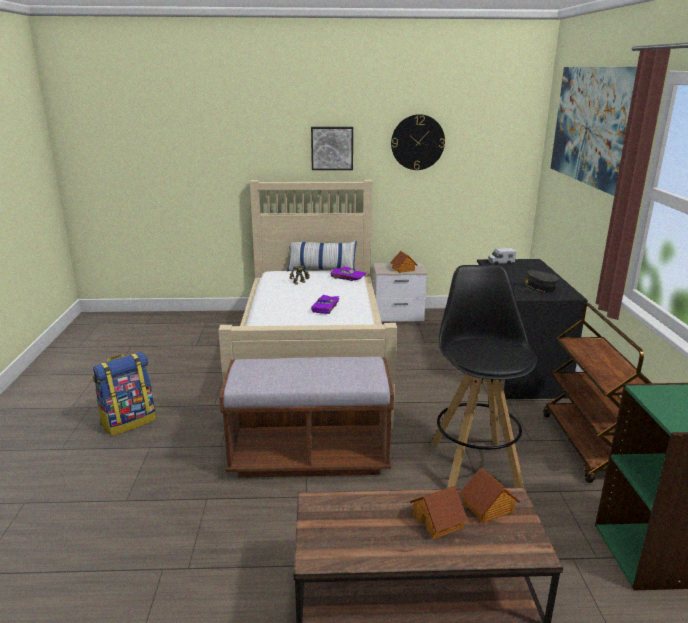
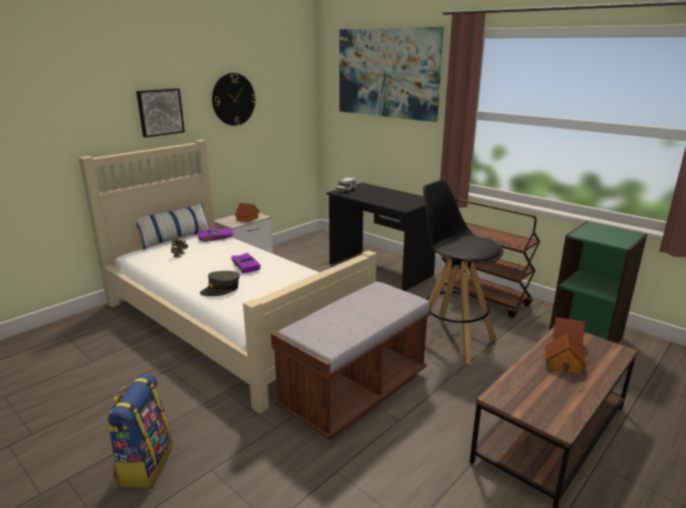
camera: 45 degrees left, 0 degrees up
(536, 289) = (402, 201): grey cap -> grey cap (221, 289)

